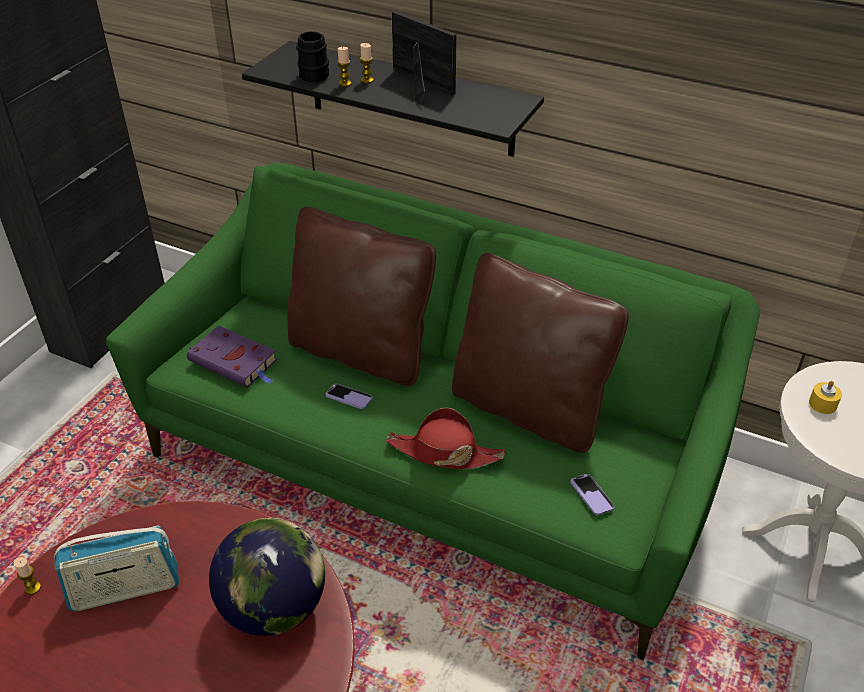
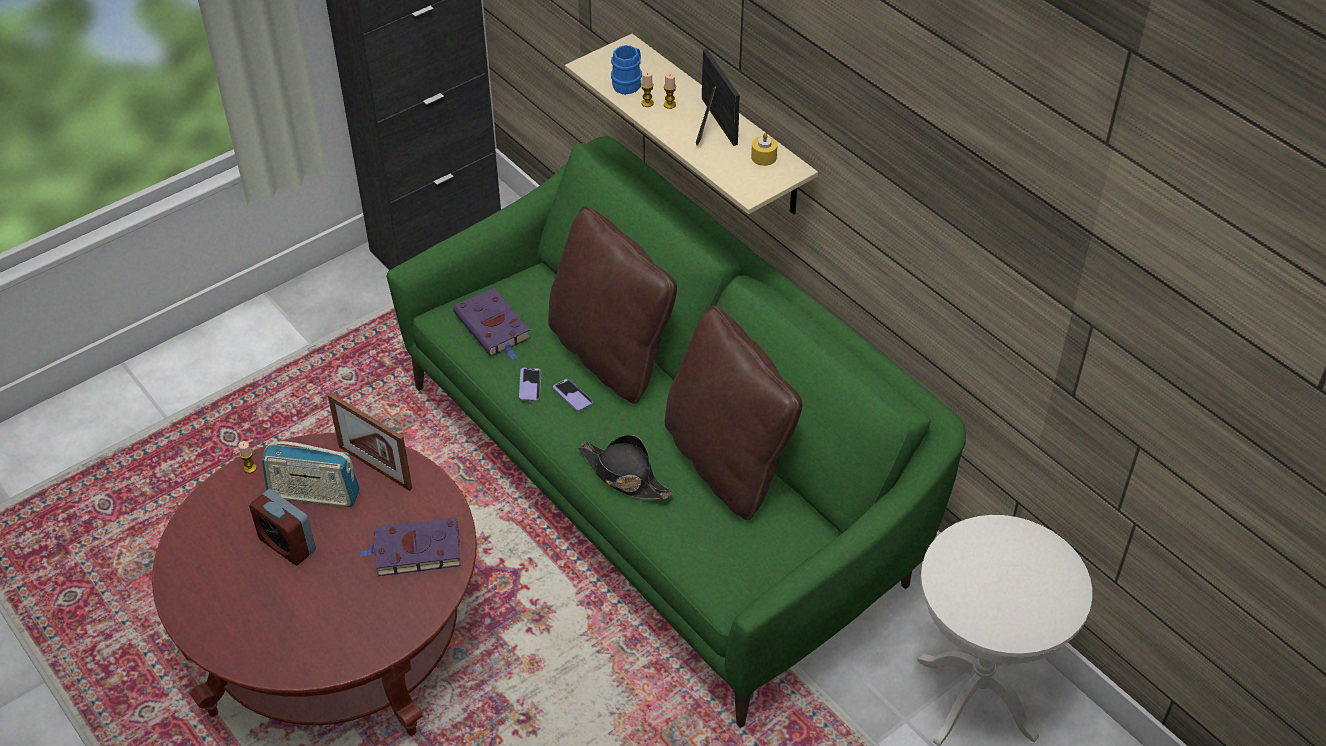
camera: 25 degrees right, 5 degrees up
(119, 659) = (287, 545): none -> alarm clock
(181, 535) = (375, 467): none -> picture frame
(273, 608) = (414, 551): globe -> purple book
(315, 73) = (629, 83): black mug -> blue mug
(411, 99) = (720, 127): black shelf -> beige shelf
(444, 452) = (624, 476): red hat -> black hat
(591, 495) = (727, 559): phone -> phone (530, 385)
(822, 404) = (973, 553): yellow candle -> yellow candle (763, 157)

